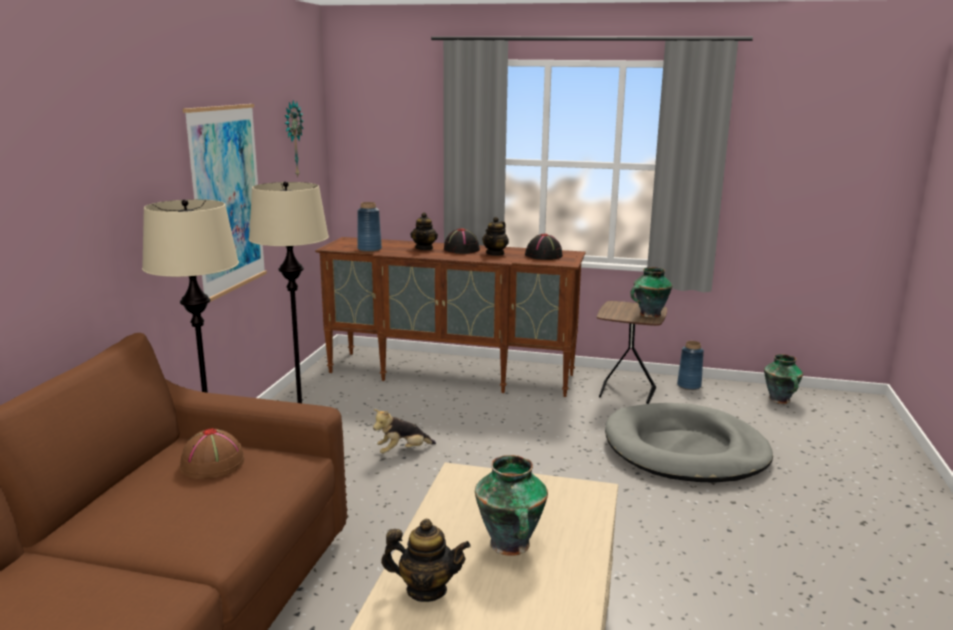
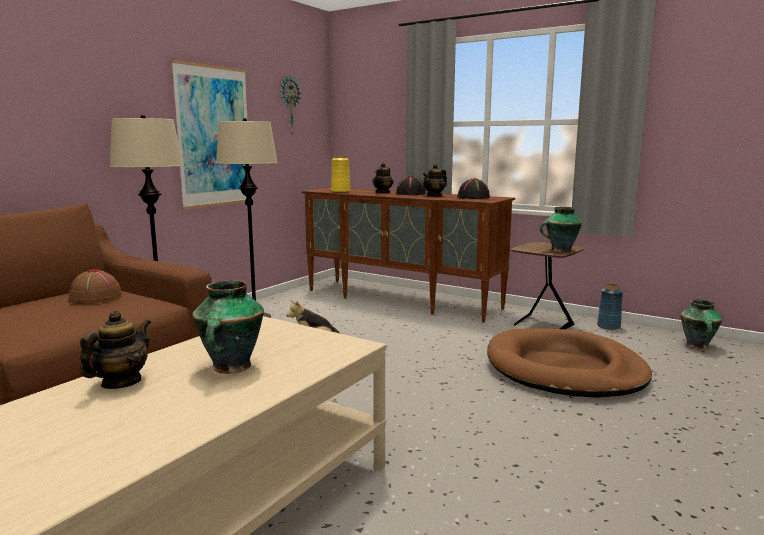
camera: 20 degrees right, 5 degrees down
(369, 249) = (340, 191): blue vase -> yellow vase
(426, 590) = (121, 382): teapot -> teapot turned 90 degrees counterclockwise
(685, 450) = (564, 369): grey dog bed -> brown dog bed

